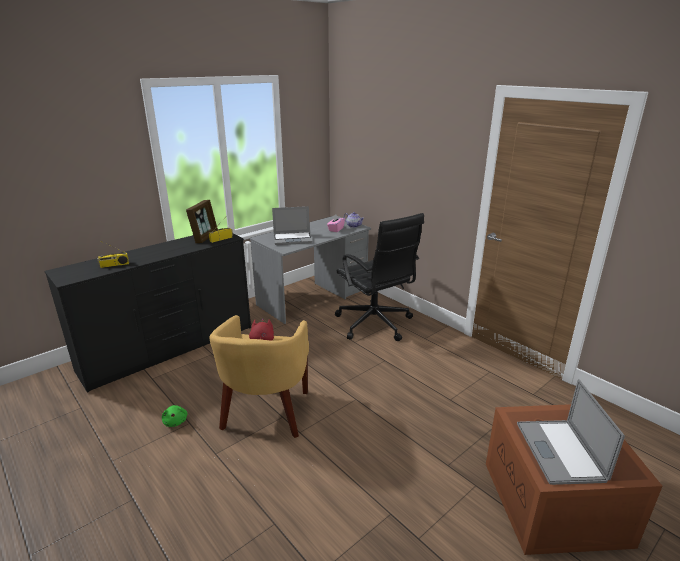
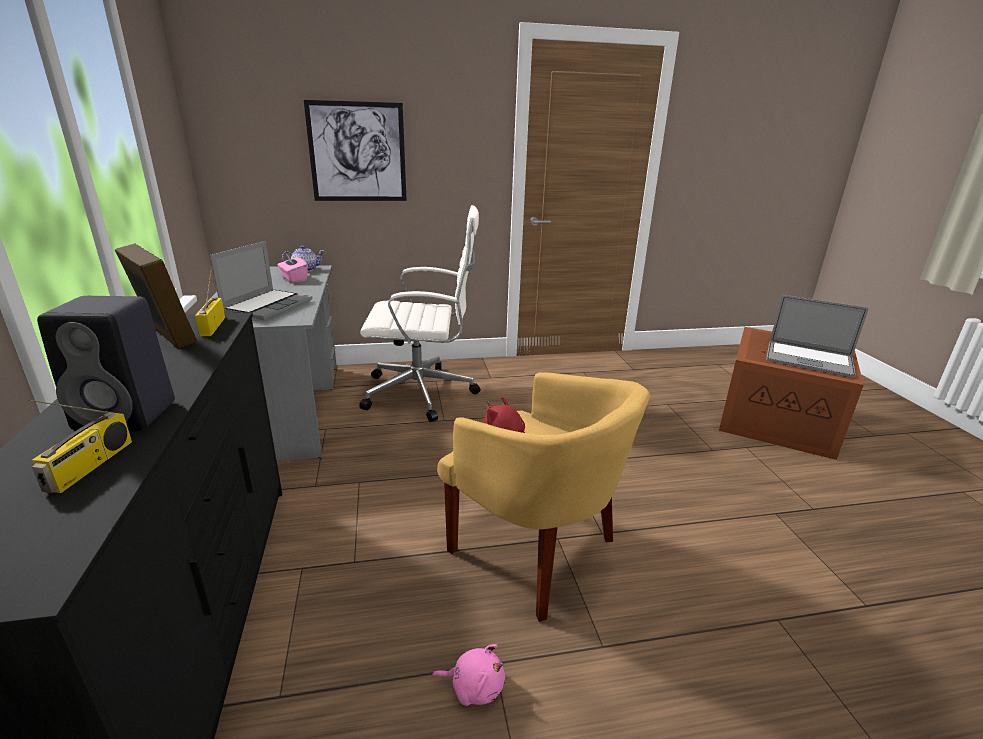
camera: 60 degrees left, 0 degrees up
(144, 257) = (129, 415): none -> black speaker
(175, 421) = (474, 686): green plush toy -> pink plush toy
(375, 324) = (423, 393): black office chair -> white office chair
(393, 163) = (357, 152): none -> picture

